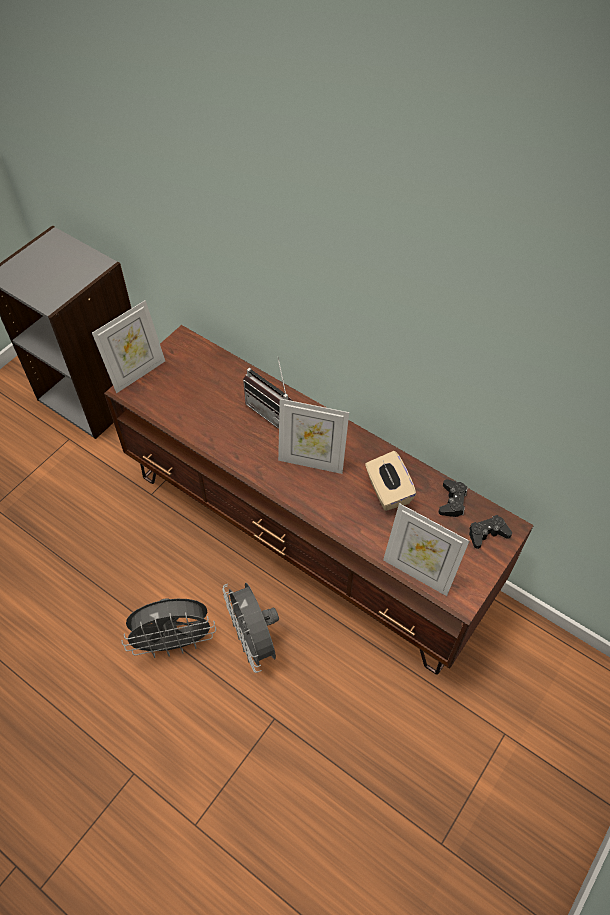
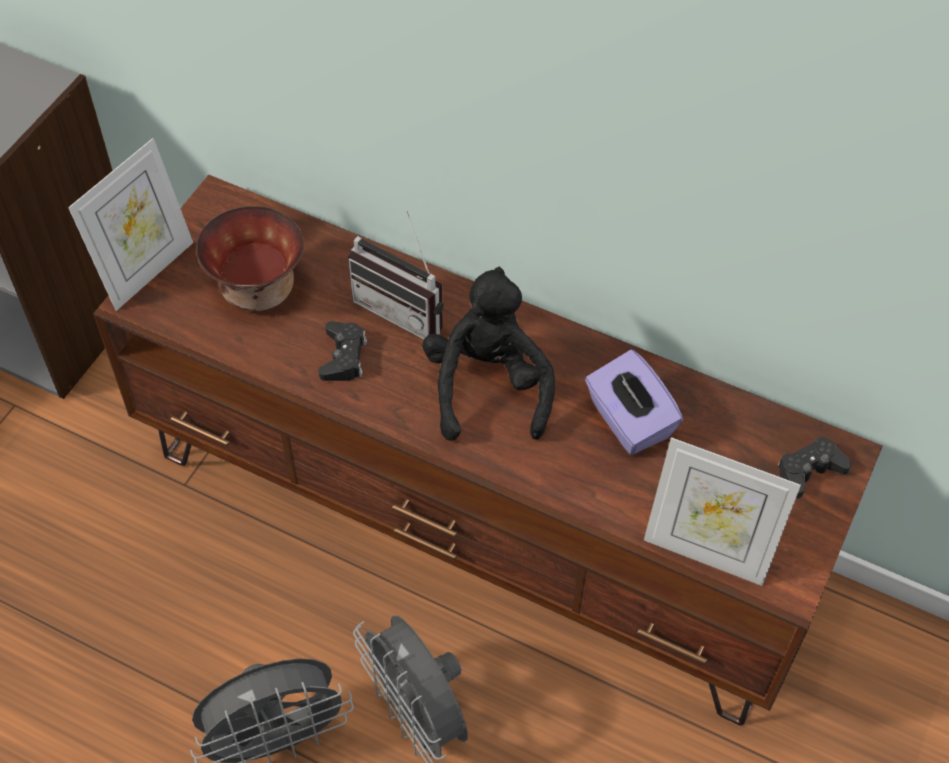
camera: 10 degrees left, 0 degrees up
(194, 391) = (256, 290): none -> bowl
(311, 461) = (488, 386): picture frame -> black plush toy
(387, 491) = (628, 421): beige tissue box -> purple tissue box
(452, 501) = (741, 424): black game controller -> black game controller (343, 357)

